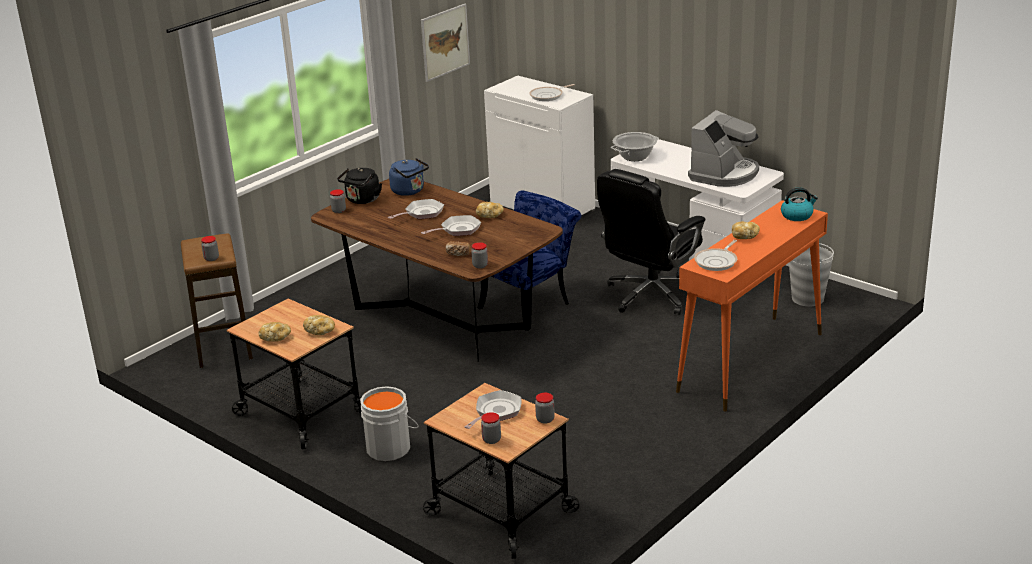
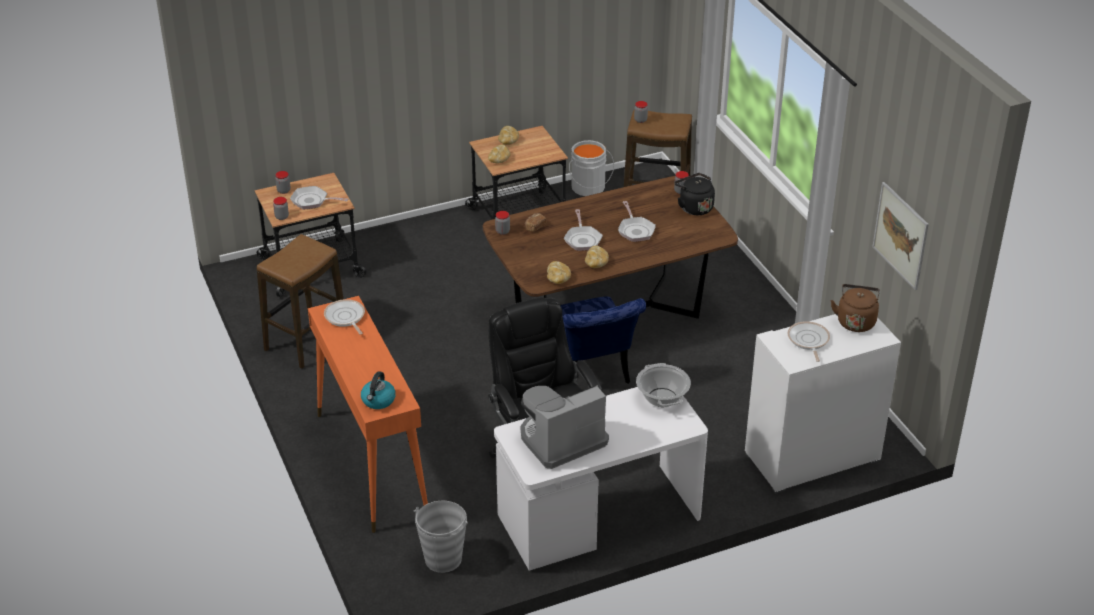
camera: 115 degrees right, 10 degrees up
(390, 447) = (435, 243): grey bucket -> grey bucket (589, 188)
(409, 191) = (692, 236): blue kettle -> none
(496, 412) = (312, 201): frying pan -> frying pan turned 135 degrees clockwise
(508, 88) = (855, 321): none -> brown kettle
(630, 461) = (306, 342): none -> stool
(724, 174) = (561, 440): coffee machine -> coffee machine turned 90 degrees clockwise
(744, 236) = (372, 351): bread -> bread (558, 278)

